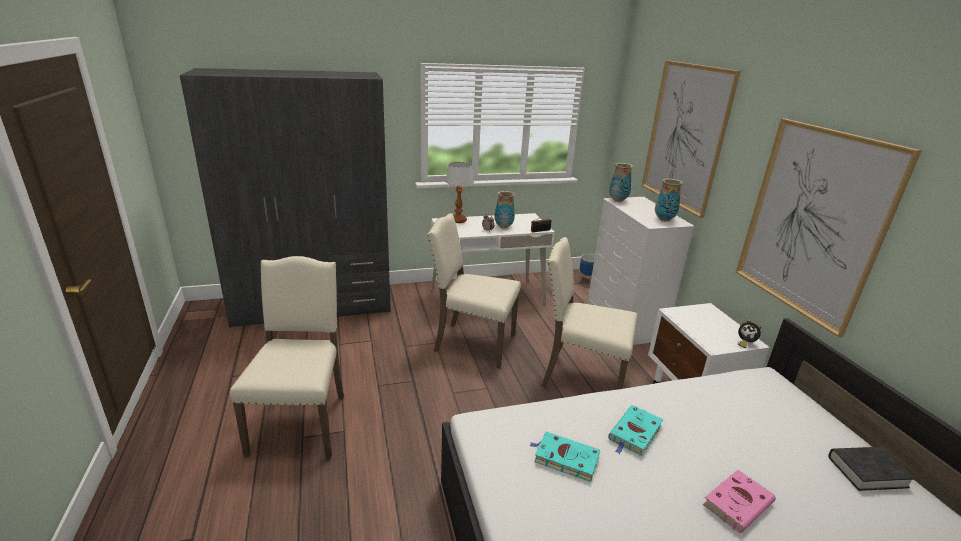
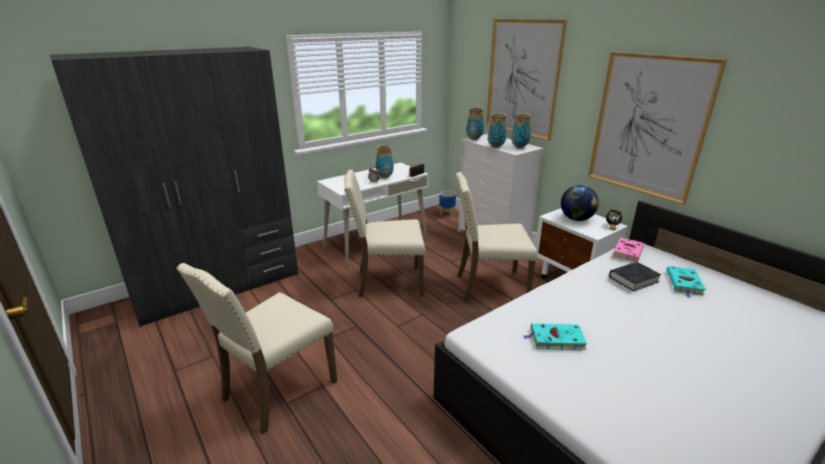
camera: 20 degrees left, 0 degrees up
(301, 422) = (276, 390): beige chair -> beige chair turned 120 degrees counterclockwise
(458, 220) = (342, 178): table lamp -> none
(634, 214) = (495, 147): none -> vase
(634, 434) = (587, 308): turquoise book -> turquoise book (684, 283)
(704, 323) = (576, 219): none -> globe
(738, 502) = (683, 332): pink book -> pink book (627, 251)
(867, 472) = (735, 290): black book -> black book (633, 279)

